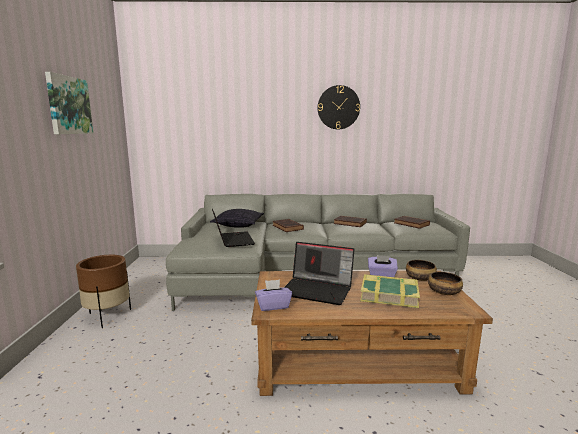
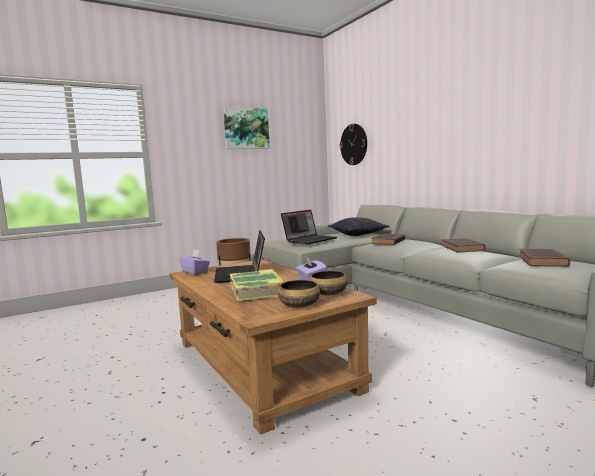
camera: 60 degrees right, 5 degrees down
(338, 107) = (498, 88): wall clock -> wall clock (354, 144)

